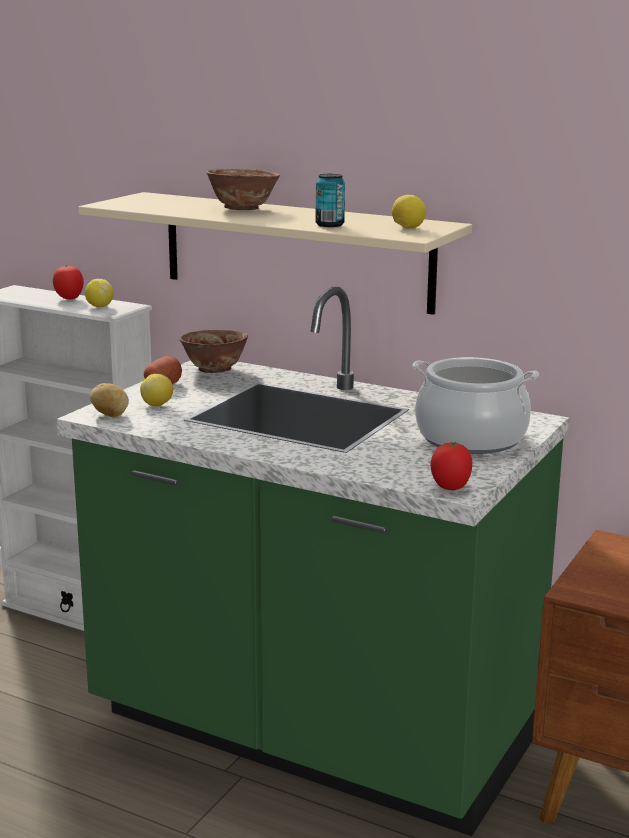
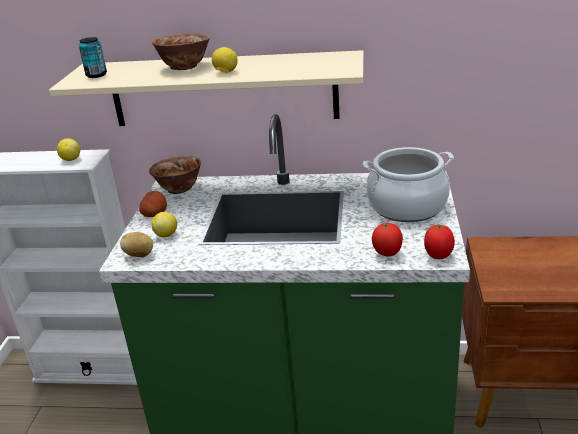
camera: 20 degrees left, 10 degrees up
(69, 299) = (40, 157): tomato -> tomato (387, 254)
(329, 225) = (271, 71): can -> can (96, 75)
(407, 228) = (329, 63): lemon -> lemon (226, 72)

